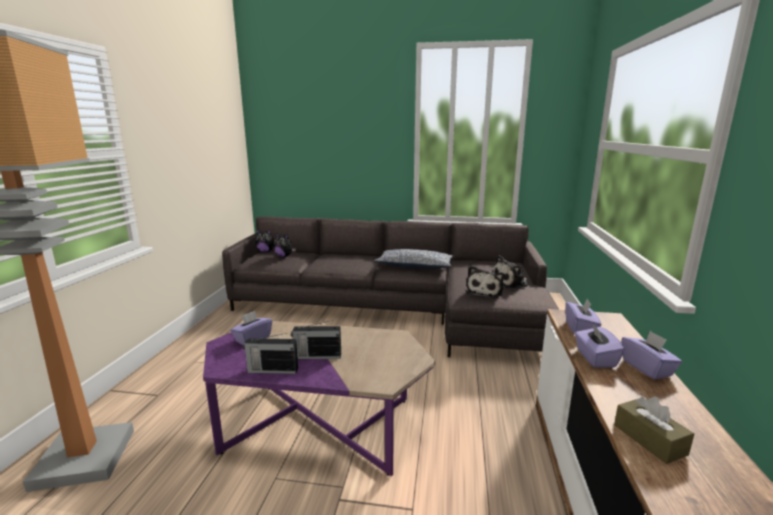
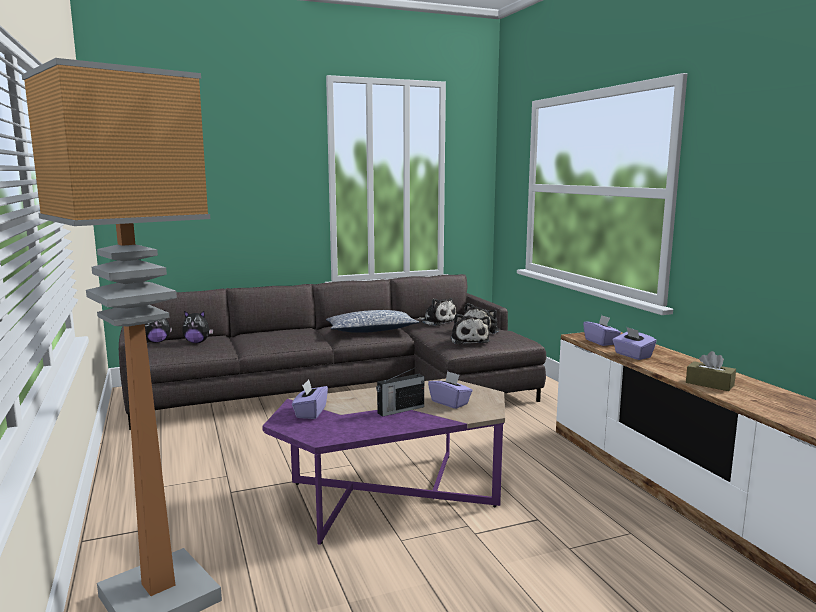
camera: 30 degrees left, 5 degrees down
(272, 370) = (376, 427): radio -> none
(481, 267) = (437, 321): none -> plush toy
(647, 368) = (667, 354): purple tissue box -> purple tissue box (450, 402)

